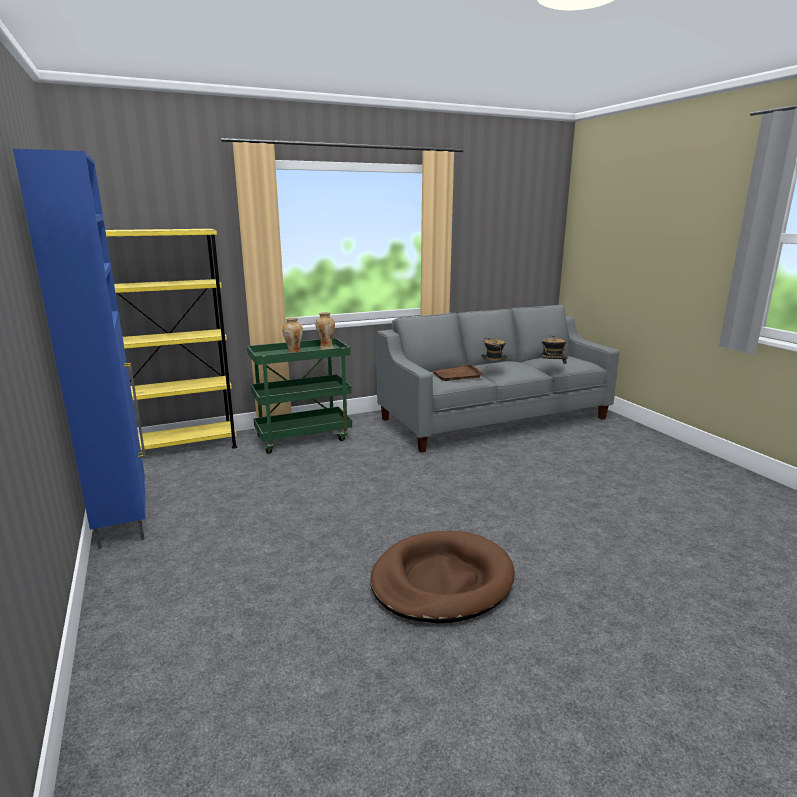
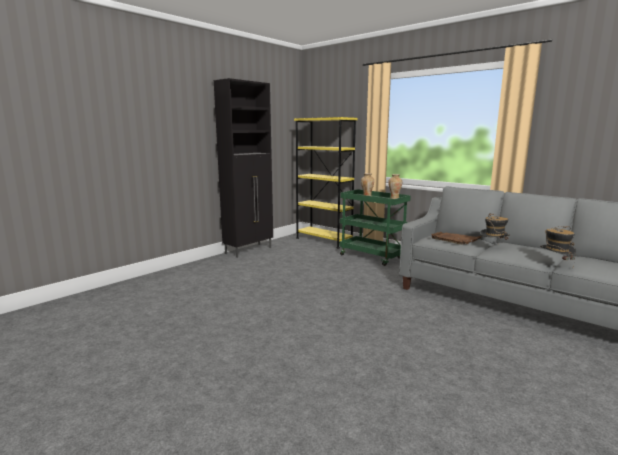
camera: 65 degrees right, 5 degrees down
(124, 519) = (249, 250): blue cabinet -> black cabinet
(441, 581) = (245, 323): brown dog bed -> none

